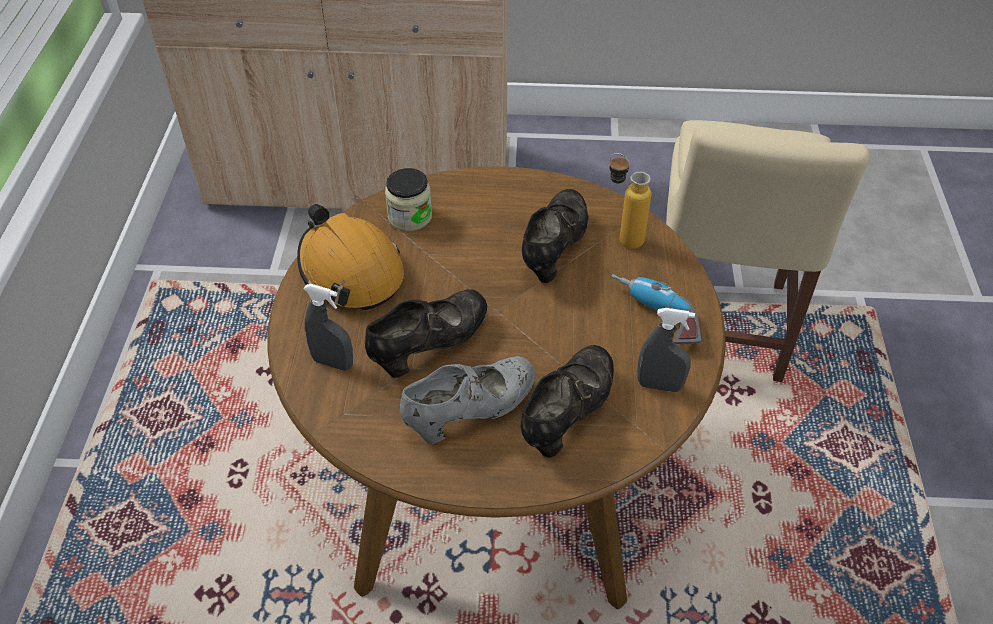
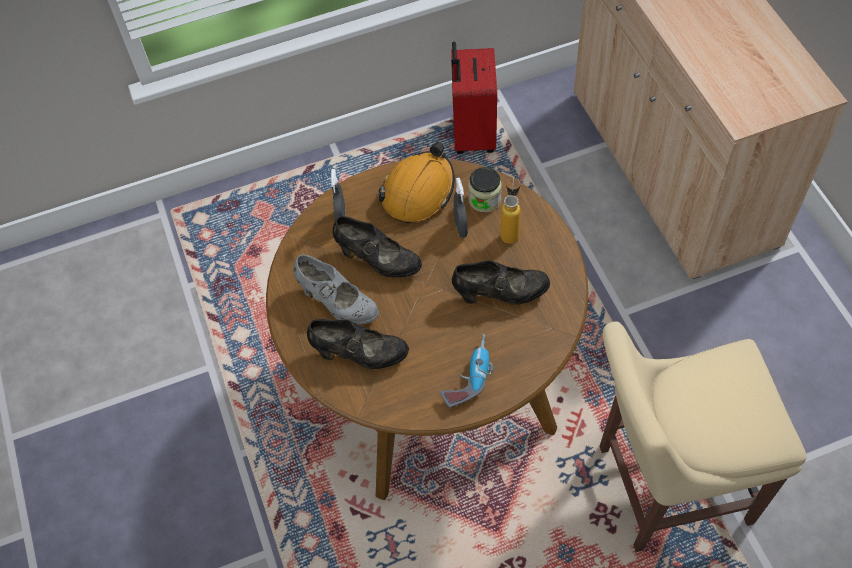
camera: 70 degrees right, 10 degrees up
(177, 313) = (472, 135): none -> red suitcase
(622, 237) = (536, 330): bottle -> bottle (510, 230)
(659, 385) = (408, 398): grey spray bottle -> grey spray bottle (461, 227)

